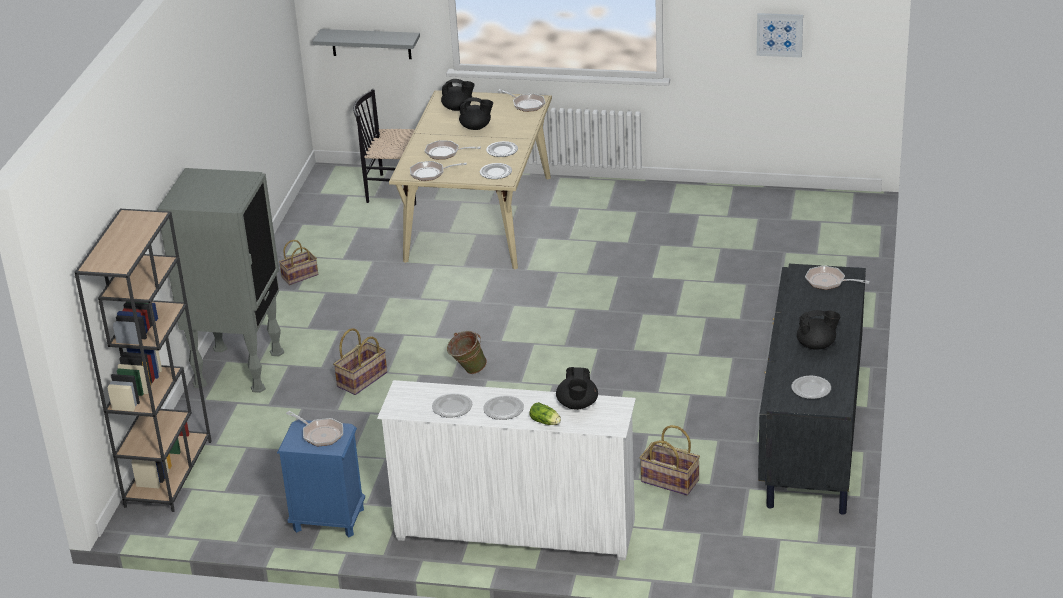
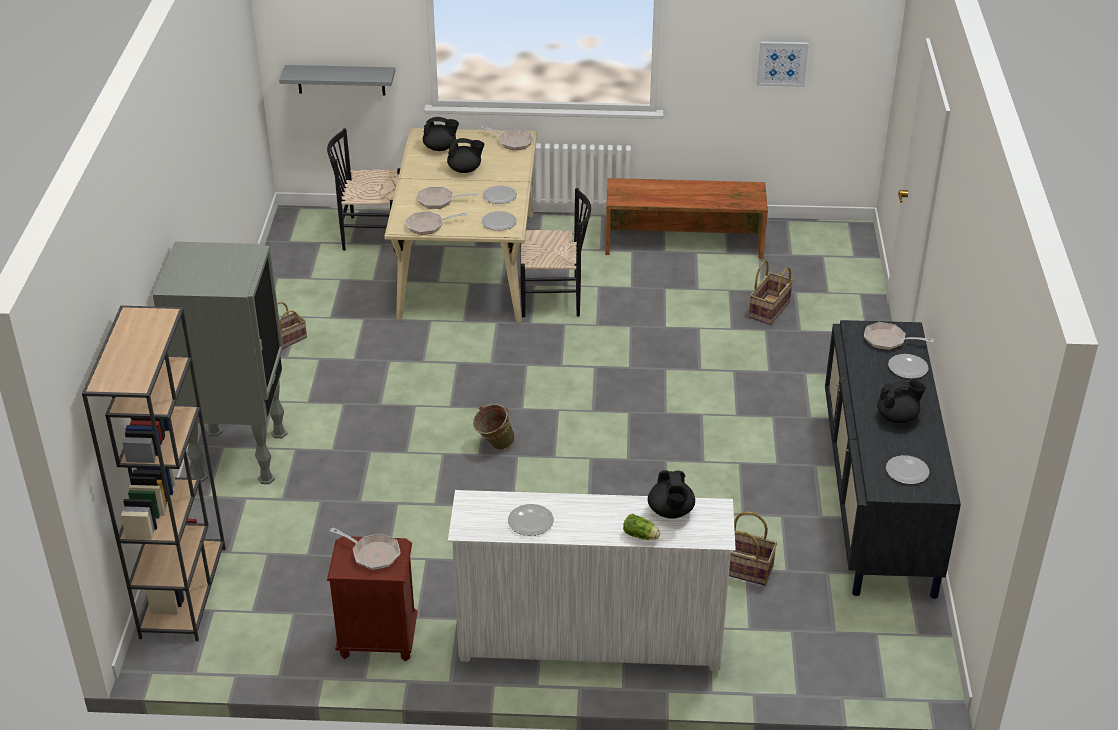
camera: 10 degrees left, 5 degrees up
(328, 520) = (378, 641): blue nightstand -> brown nightstand
(362, 380) = (381, 463): basket -> basket (770, 310)
(504, 409) = (590, 521): plate -> plate (908, 368)
(553, 250) = (554, 298): none -> black chair
(689, 205) = (684, 241): none -> brown bench

